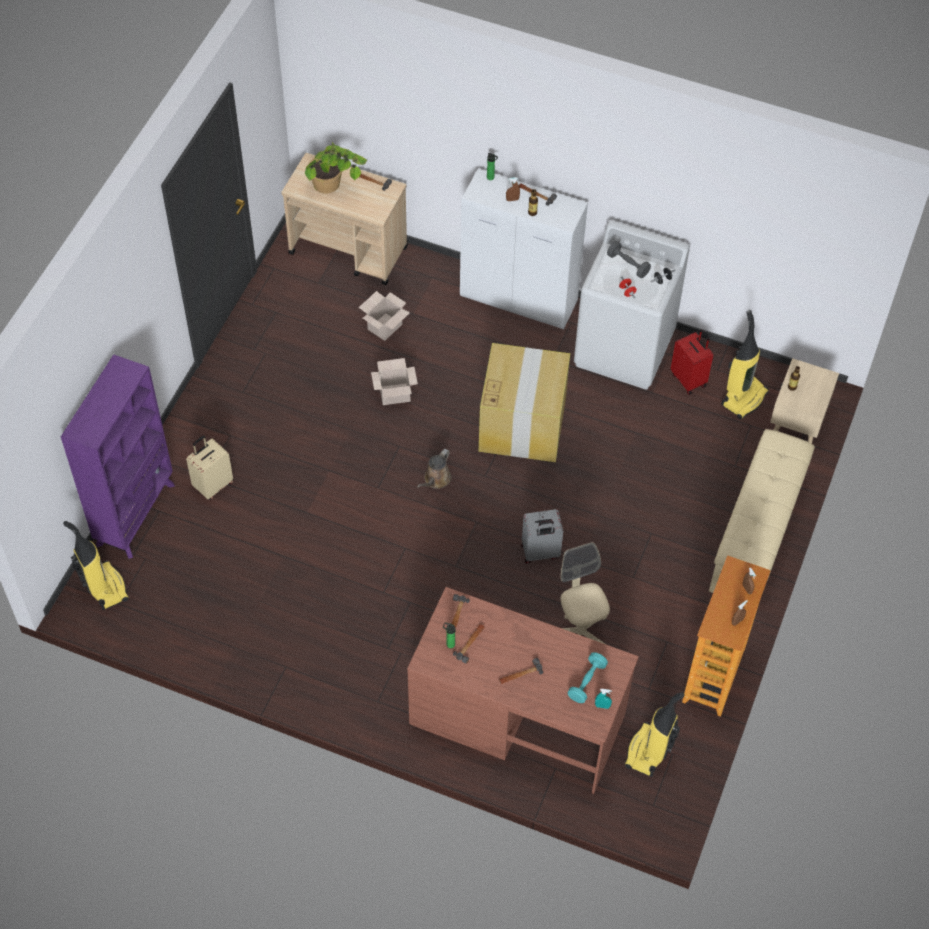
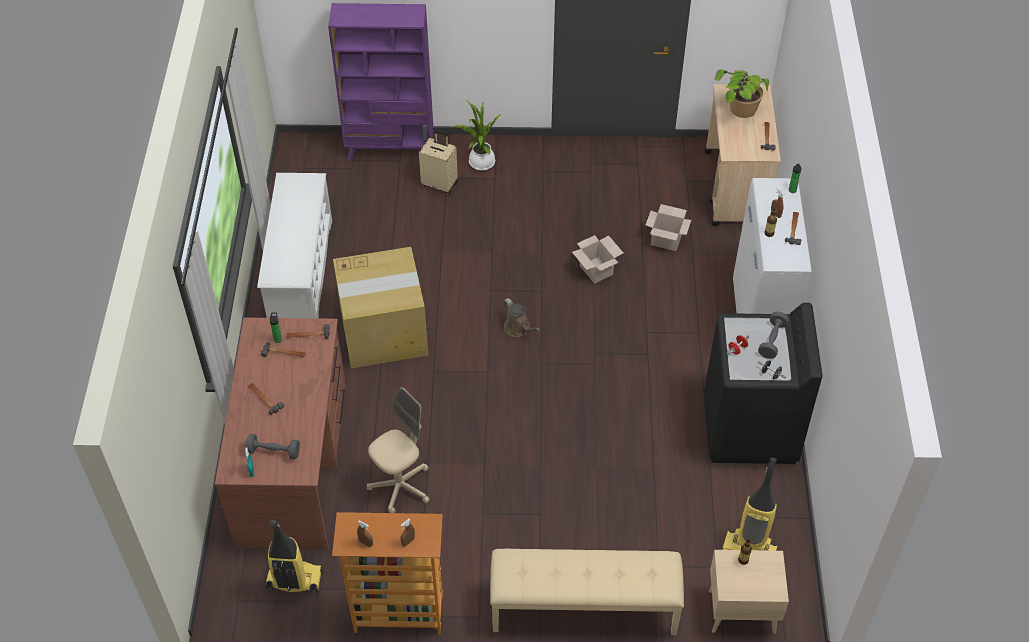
camera: 70 degrees right, 5 degrees down
(104, 587) = (315, 154): vacuum cleaner -> none
(203, 441) = (480, 164): none -> potted plant
(271, 647) = (301, 272): none -> white shoe rack
(436, 480) = (518, 328): brown watering can -> brown watering can turned 135 degrees counterclockwise
(522, 424) = (614, 373): cardboard box -> cardboard box (385, 331)
(540, 553) = (476, 430): grey suitcase -> none
(587, 682) = (274, 452): turquoise dumbbell -> grey dumbbell
(624, 349) = (750, 429): white washing machine -> black washing machine
(689, 379) = (744, 495): red suitcase -> none

